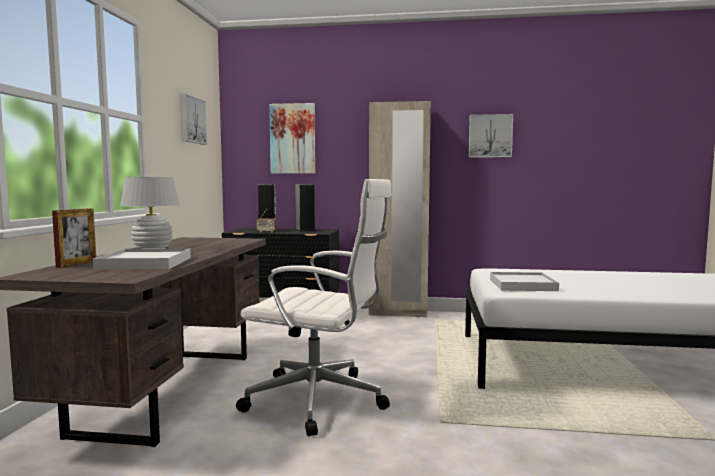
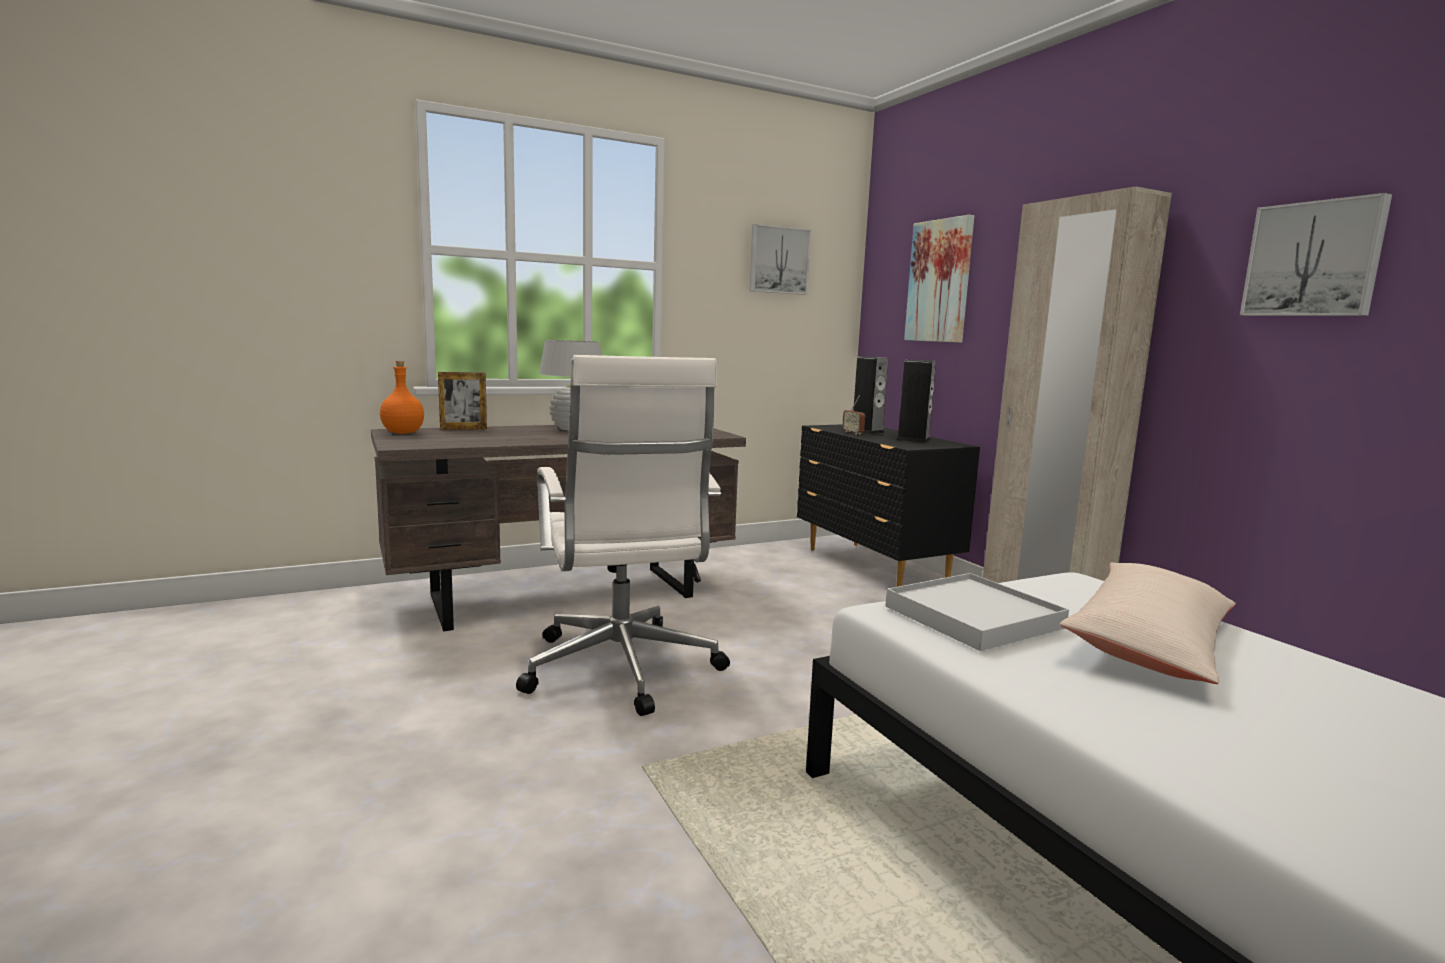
camera: 55 degrees right, 5 degrees up
(53, 274) = (404, 433): none -> orange bottle
(145, 263) = (487, 438): white tray -> none
(558, 277) = (1150, 642): none -> beige pillow

